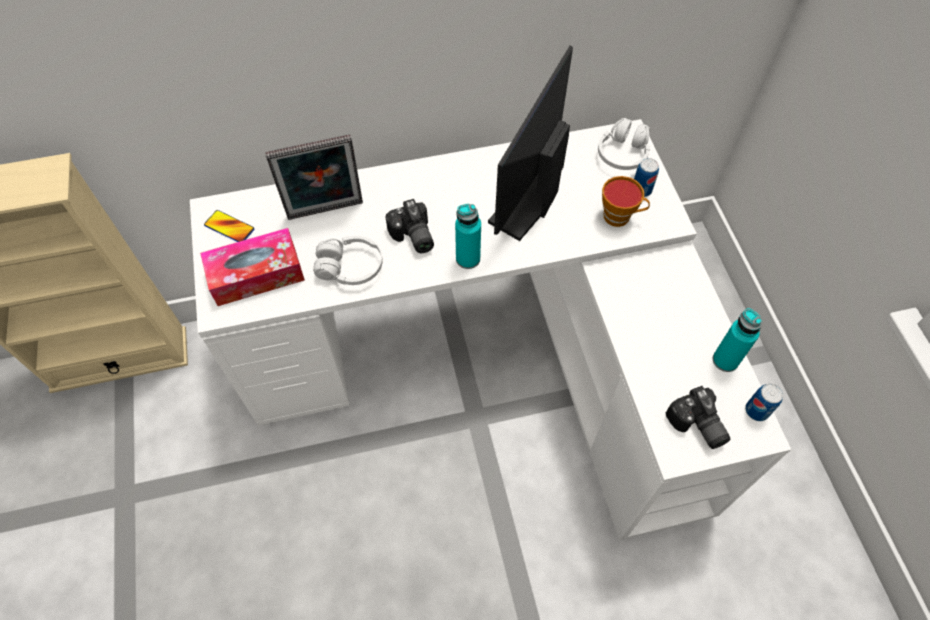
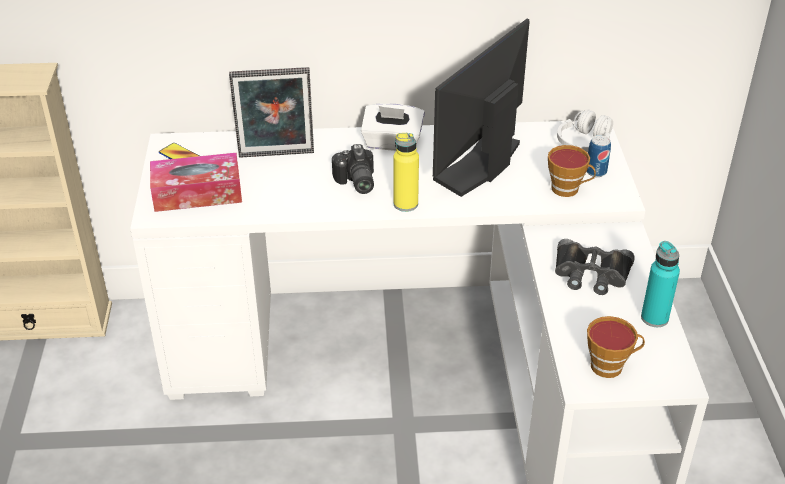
camera: 10 degrees right, 20 degrees down
(350, 267) = (288, 198): white headphones -> none
(438, 179) = (392, 143): none -> white tissue box
(468, 259) = (405, 204): turquoise bottle -> yellow bottle
(657, 314) = (591, 274): none -> black binoculars
(696, 426) = (610, 365): camera -> cup
(756, 410) = (678, 361): can -> none

